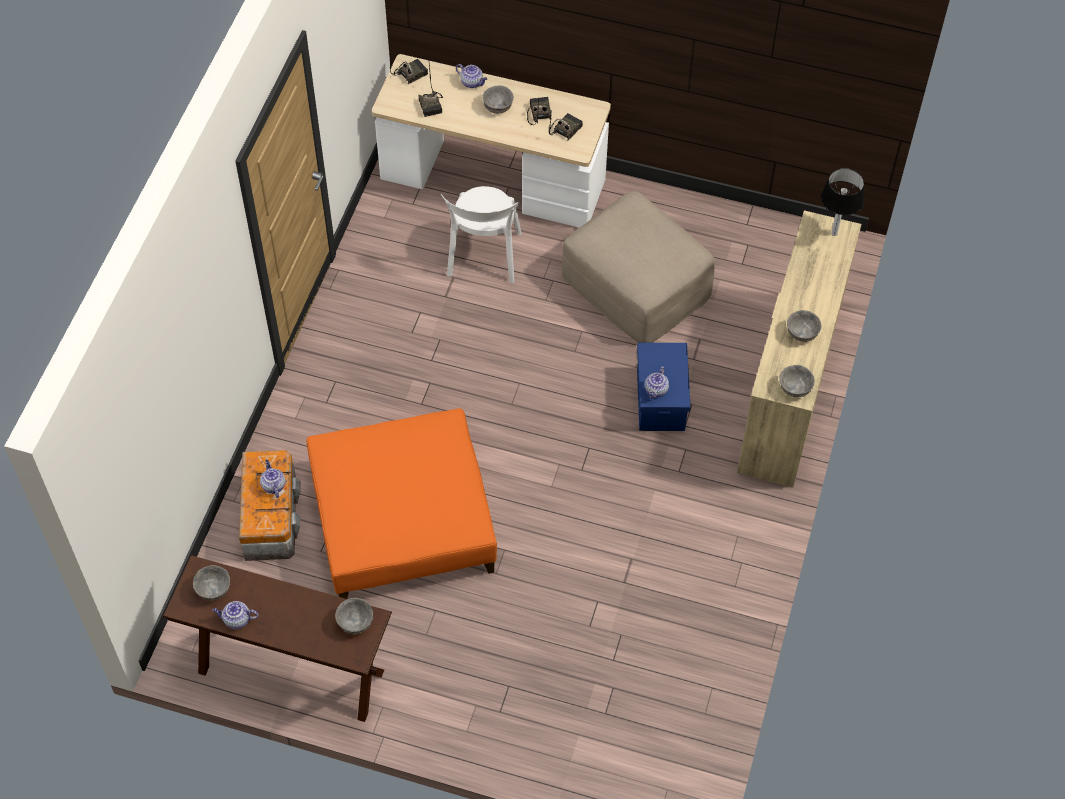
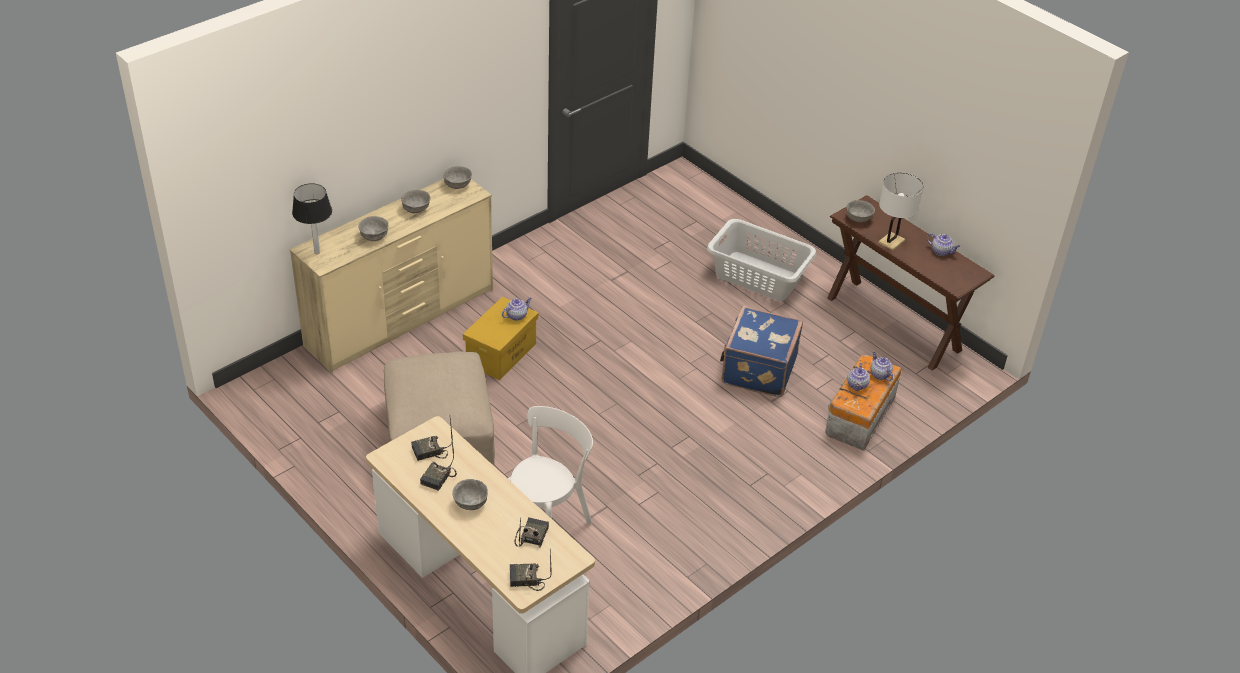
camera: 150 degrees left, 15 degrees down
(213, 589) = (950, 273): grey bowl -> grey bowl (374, 236)
(300, 603) = (891, 242): none -> white table lamp
(403, 520) = (757, 369): orange ottoman -> blue suitcase
(472, 82) = (473, 539): teapot -> teapot (879, 374)
(478, 658) = (758, 277): none -> grey laundry basket
(661, 400) = (501, 353): blue storage box -> yellow storage box

